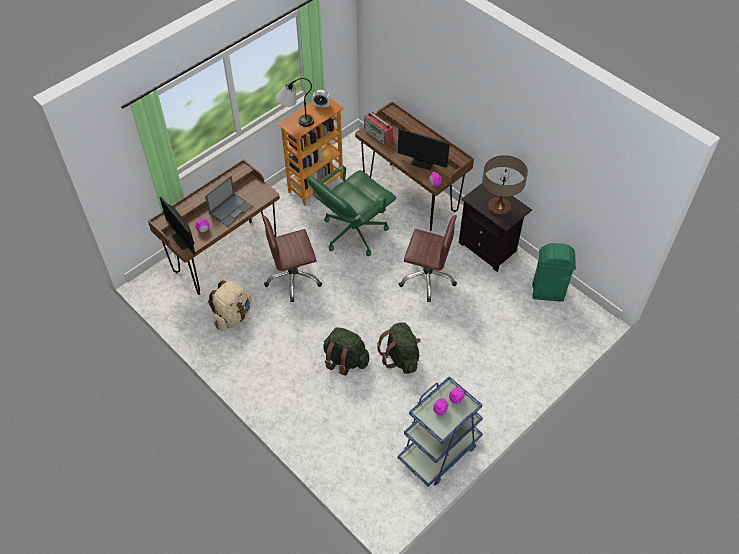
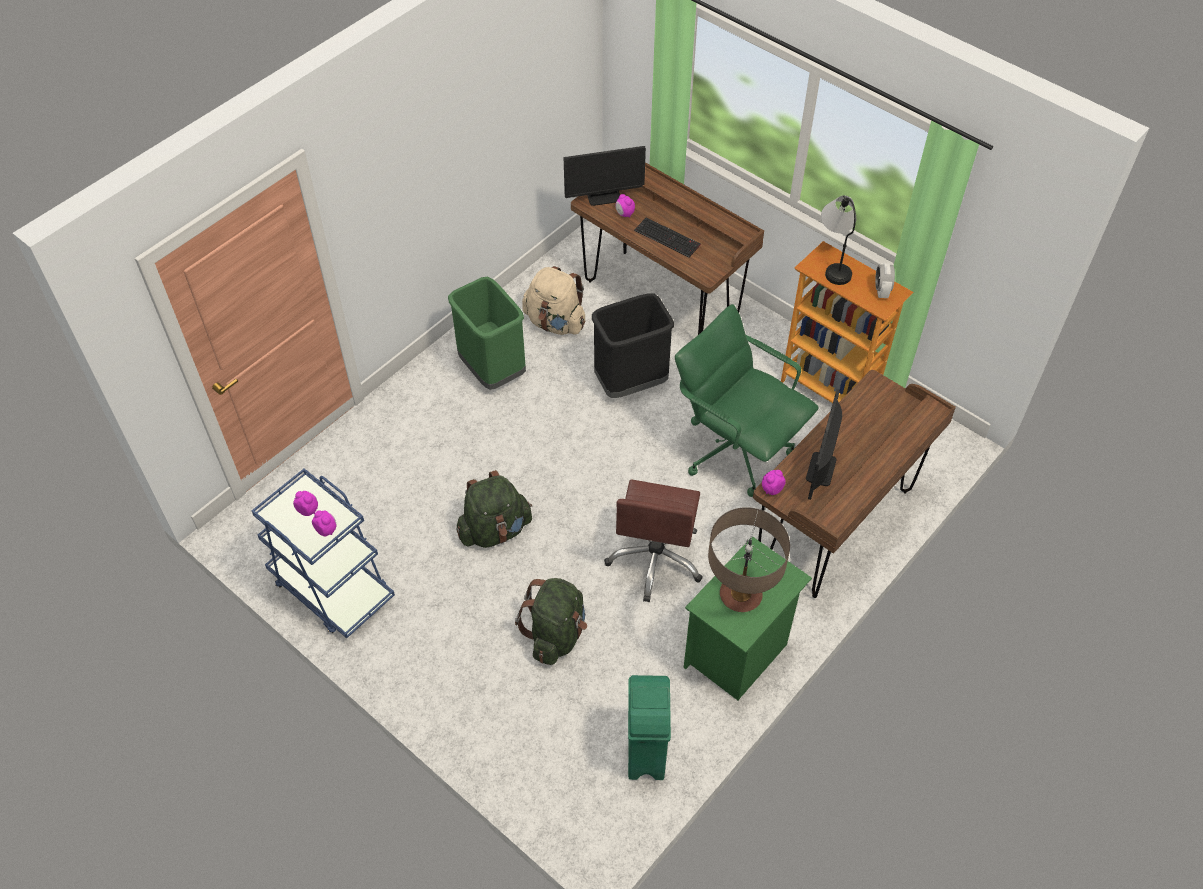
camera: 85 degrees right, 0 degrees up
(183, 240) = (604, 196): monitor -> monitor turned 150 degrees counterclockwise
(231, 209) = (668, 237): laptop -> keyboard
(269, 354) = (493, 370): none -> green trash can
(293, 278) = (631, 382): brown office chair -> black trash can
(345, 360) = (487, 460): green backpack -> green backpack (556, 634)
(378, 135) = (873, 402): radio -> none
(489, 248) = (737, 654): black nightstand -> green nightstand

